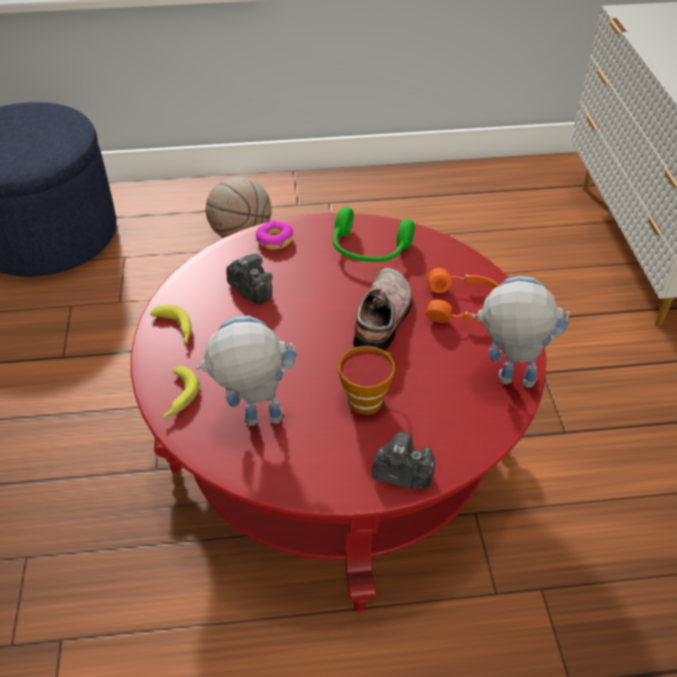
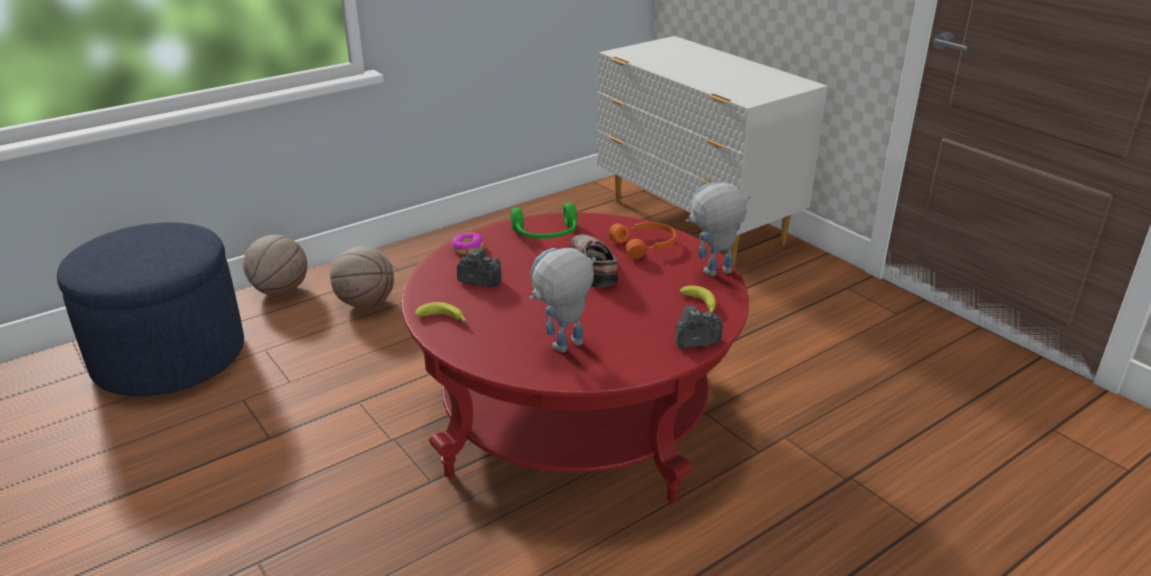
camera: 30 degrees left, 15 degrees down
(177, 398) = (490, 356): banana -> banana (700, 305)
(179, 193) = (280, 291): none -> basketball
(368, 397) = (630, 311): cup -> none

